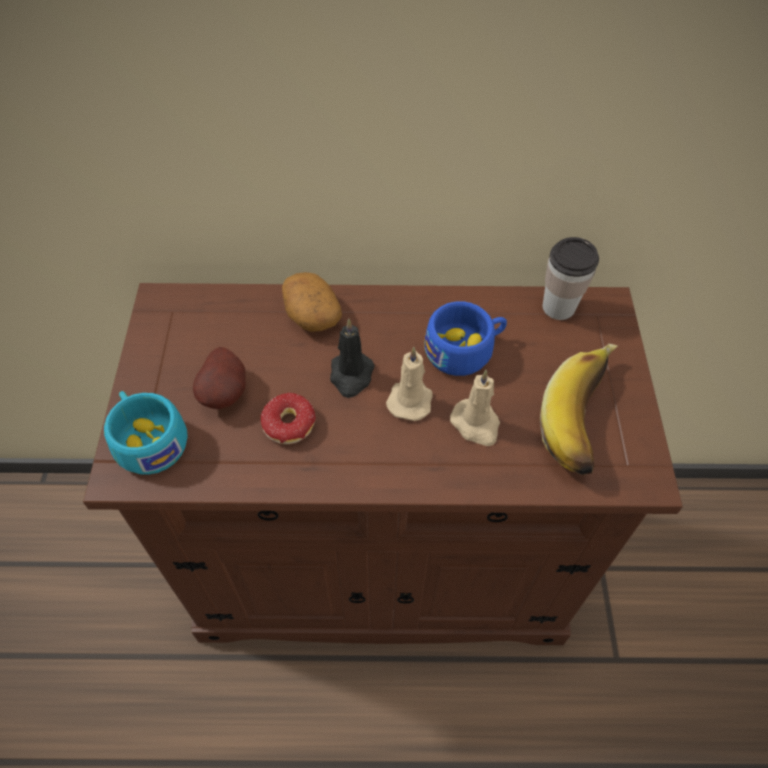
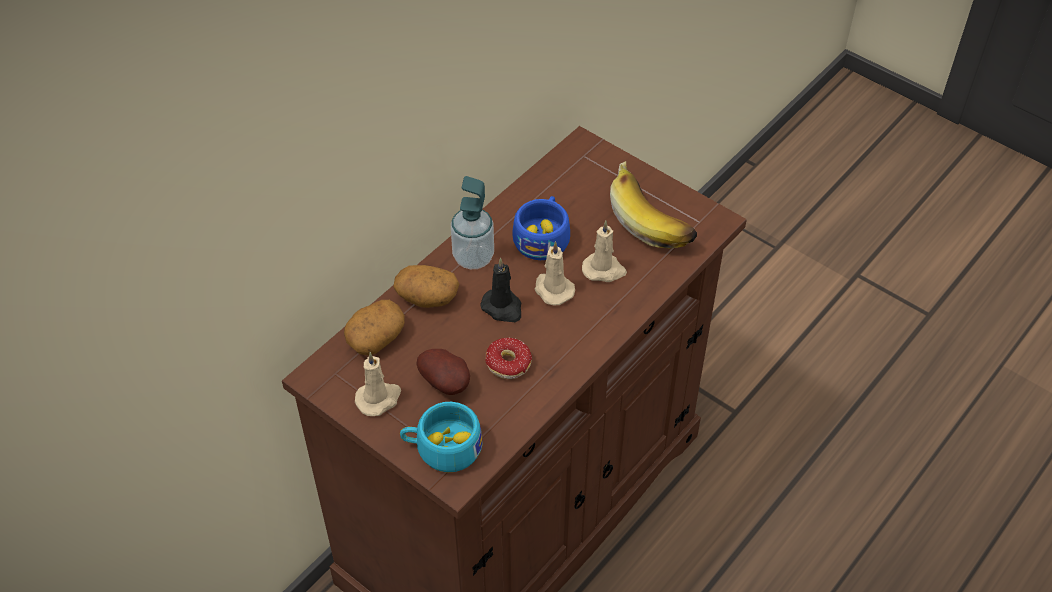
camera: 50 degrees left, 5 degrees down
(169, 357) = (379, 398): none -> beige candle
(235, 310) = (376, 337): none -> potato
(388, 316) = (473, 257): none -> soap dispenser
(558, 307) = (559, 169): cup -> none

